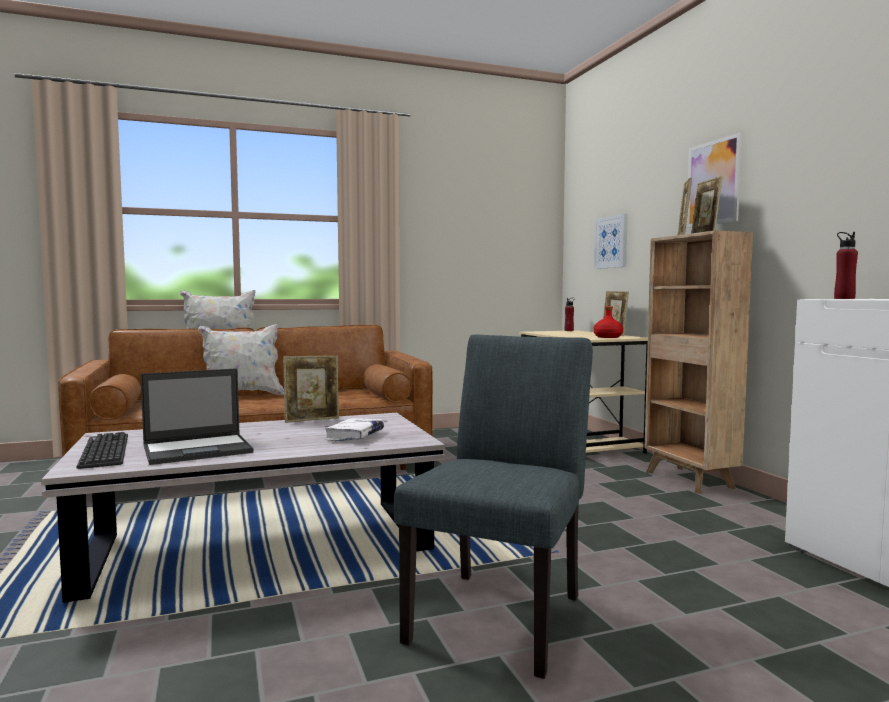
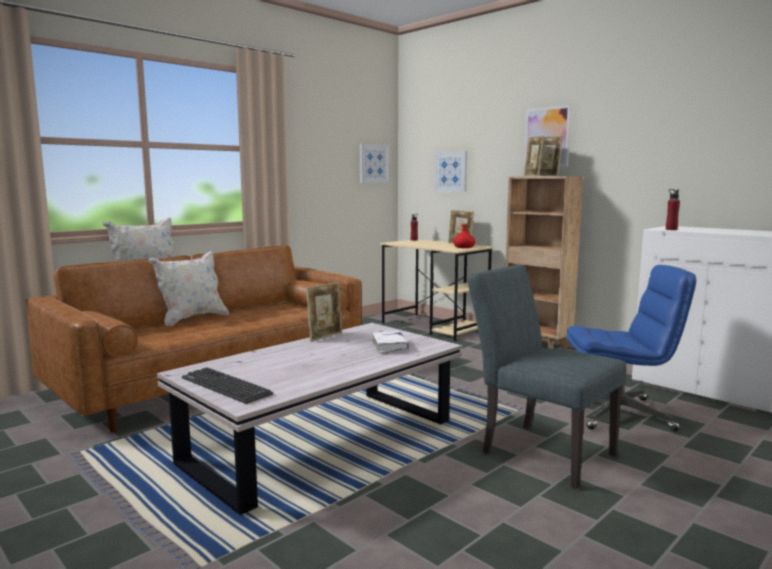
camera: 25 degrees left, 5 degrees up
(199, 449) = (301, 373): laptop -> none
(502, 611) = (539, 450): grey chair -> grey chair turned 45 degrees counterclockwise
(525, 237) = (373, 163): none -> picture
(702, 587) = (620, 413): none -> blue office chair

